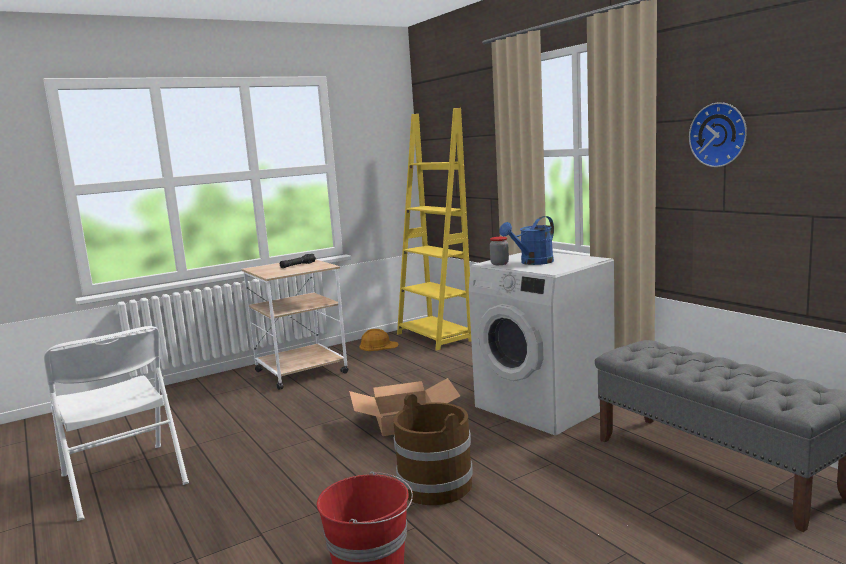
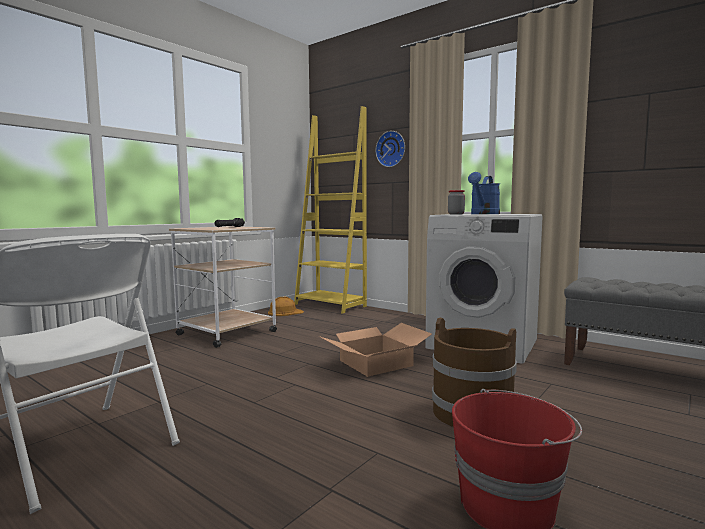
camera: 20 degrees left, 5 degrees down
(720, 134) = (644, 107): wall clock -> wall clock (391, 149)

